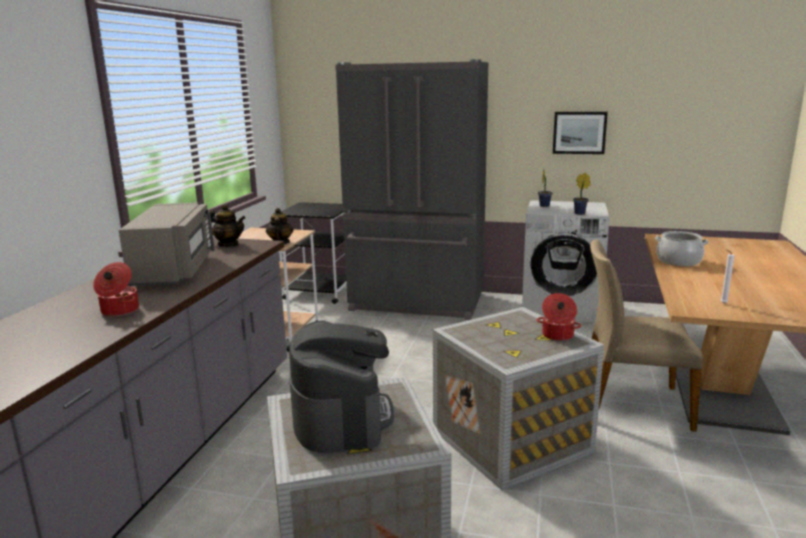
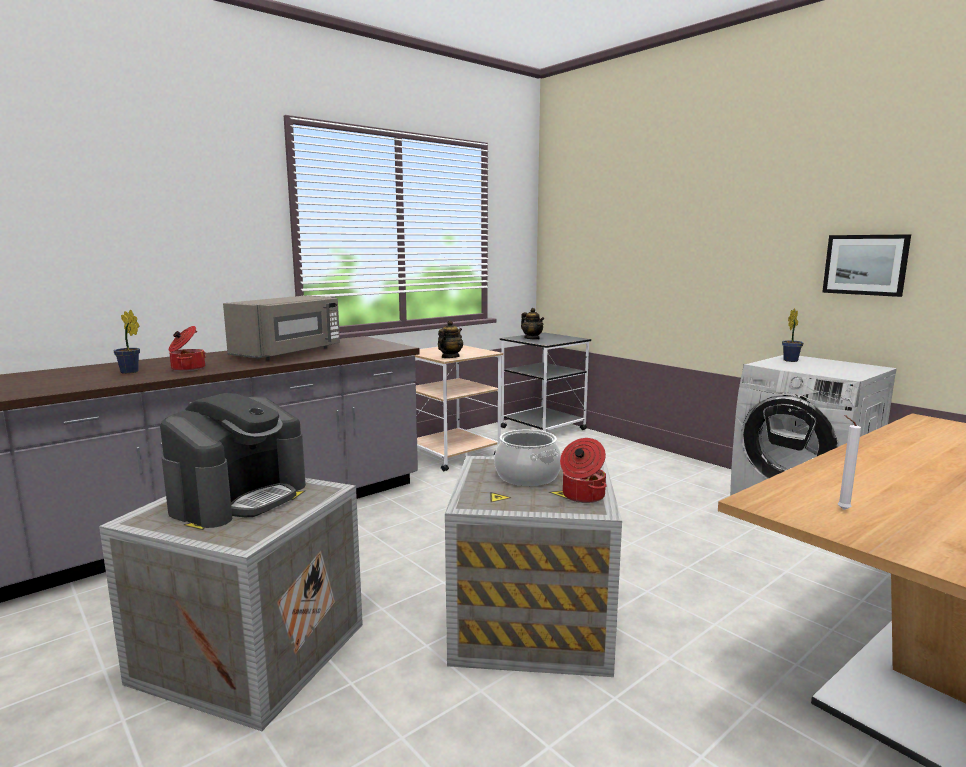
camera: 35 degrees right, 5 degrees down
(228, 245) = (371, 344): teapot -> teapot (532, 338)
(416, 303) = (625, 460): grey fridge -> none
(581, 213) = (823, 373): potted plant -> potted plant (131, 372)
(632, 404) = (750, 646): beige chair -> none
(678, 261) = (889, 450): cooking pot -> cooking pot (527, 476)

